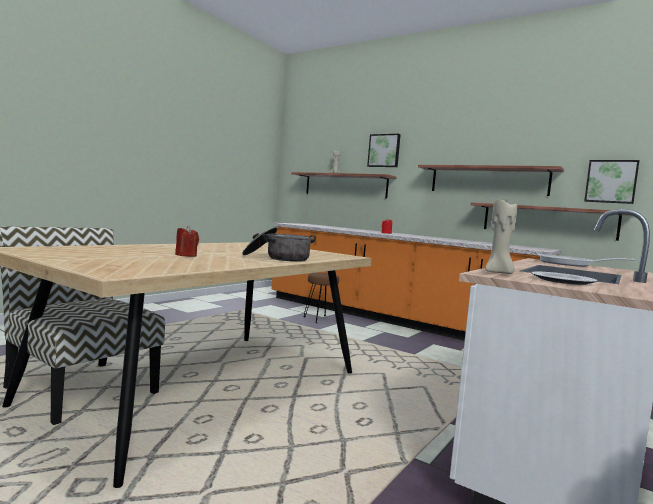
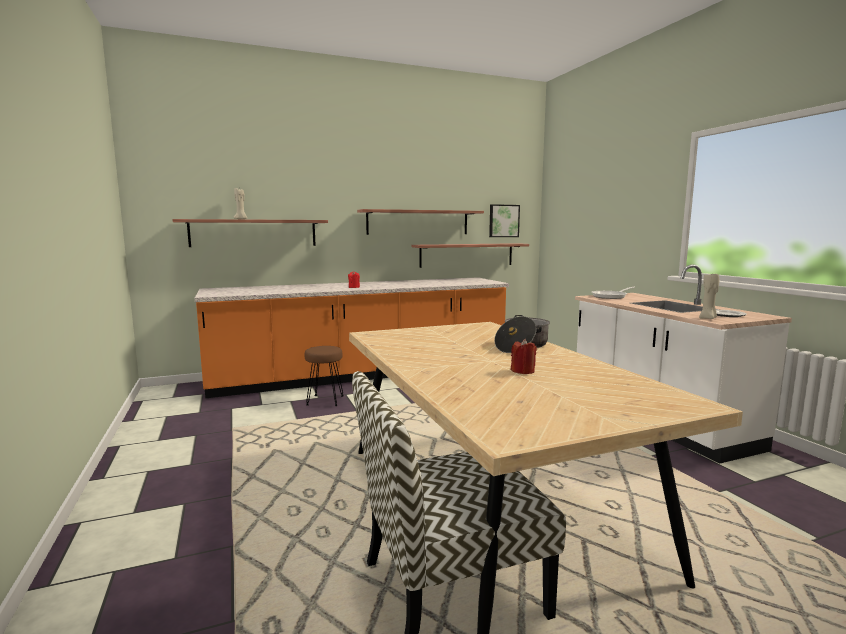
camera: 55 degrees left, 5 degrees up
(384, 150) = (304, 190): picture -> none

